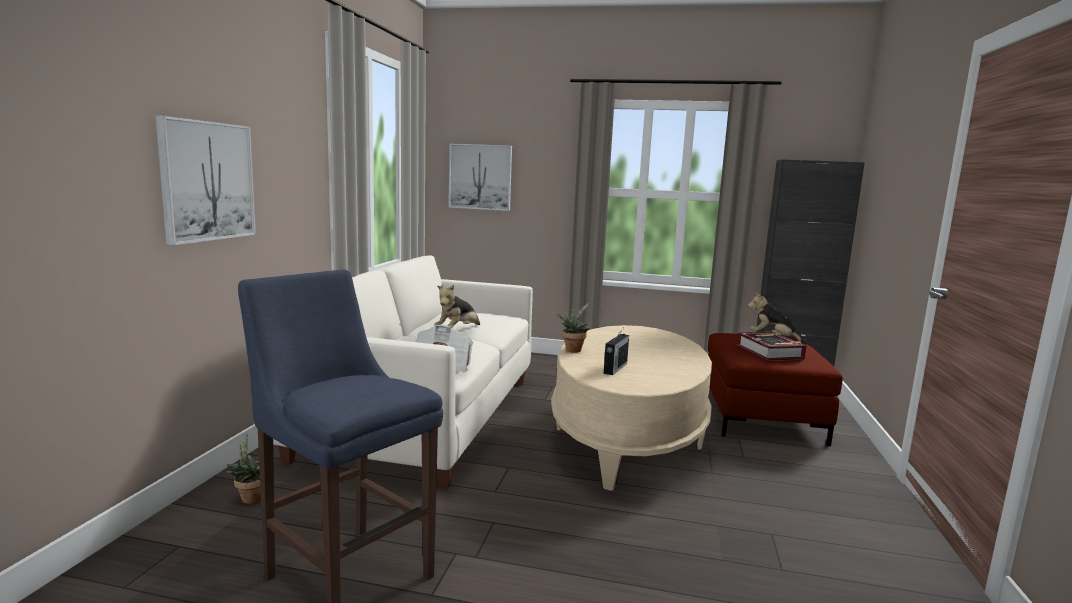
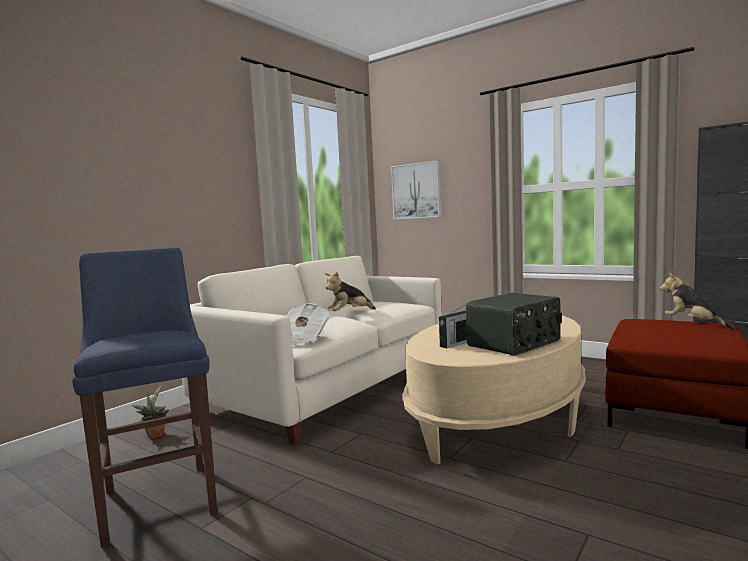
camera: 25 degrees right, 5 degrees down
(207, 181) = (139, 197): picture -> none
(573, 349) = (438, 328): potted plant -> none
(668, 367) = (515, 343): none -> radio
(770, 352) = (670, 335): book -> none

